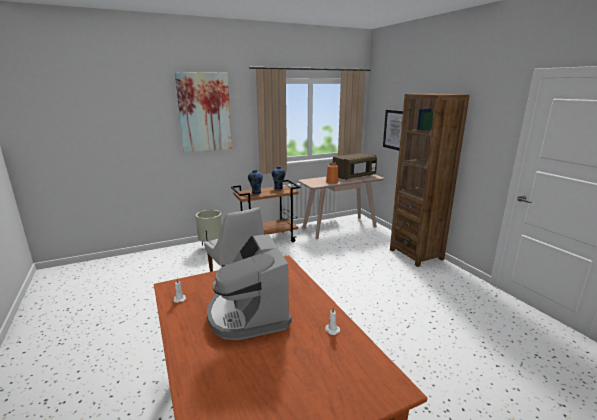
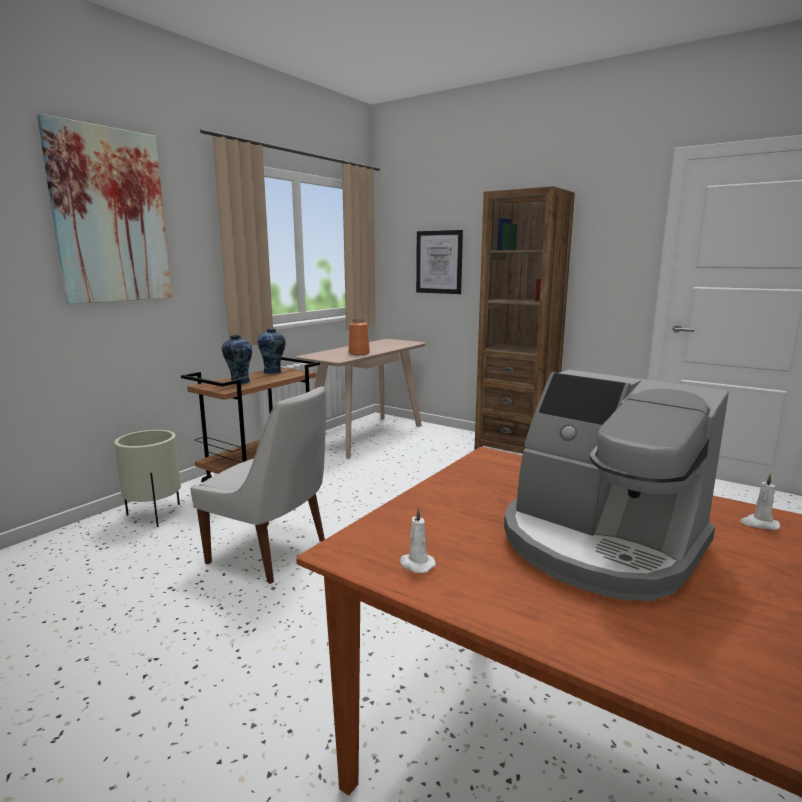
camera: 30 degrees left, 5 degrees down
(355, 176) = (381, 344): brown microwave -> none

